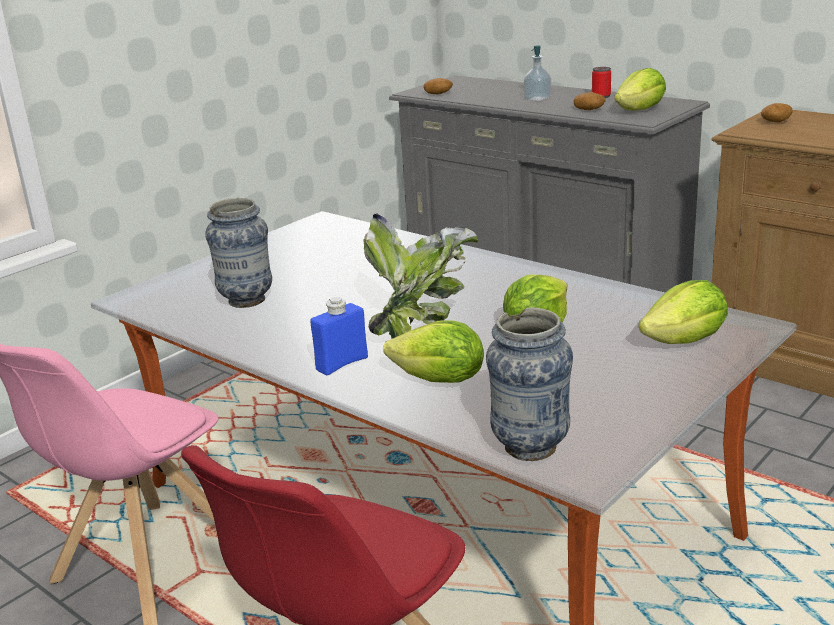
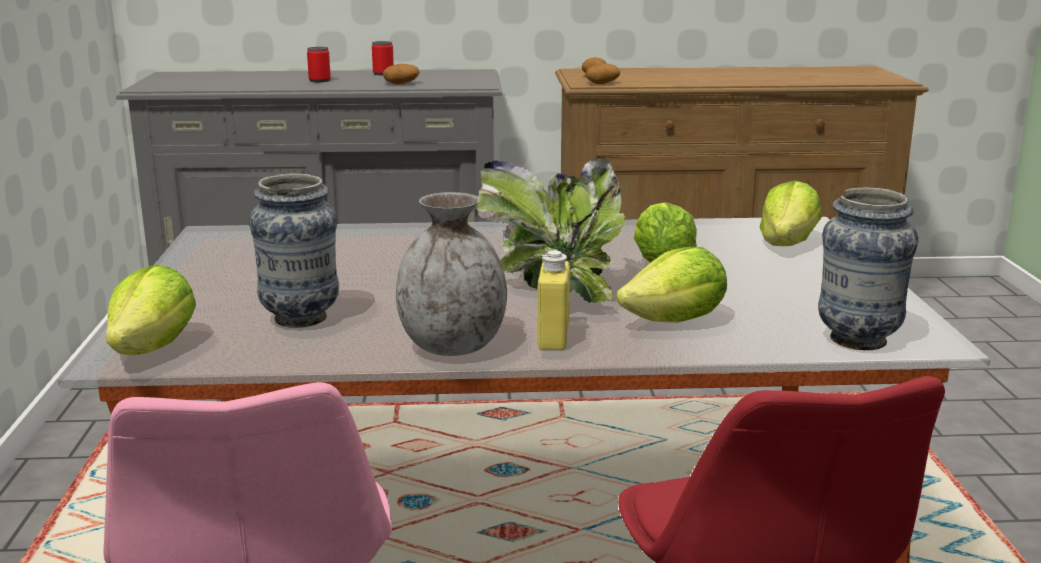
camera: 45 degrees left, 5 degrees down
(277, 349) = (453, 347): none -> grey vase
(342, 364) = (553, 337): blue bottle -> yellow bottle
(438, 94) = (184, 86): potato -> potato (602, 83)
(537, 99) = (319, 80): soap dispenser -> can
(640, 110) = (453, 79): lettuce -> lettuce (154, 348)

